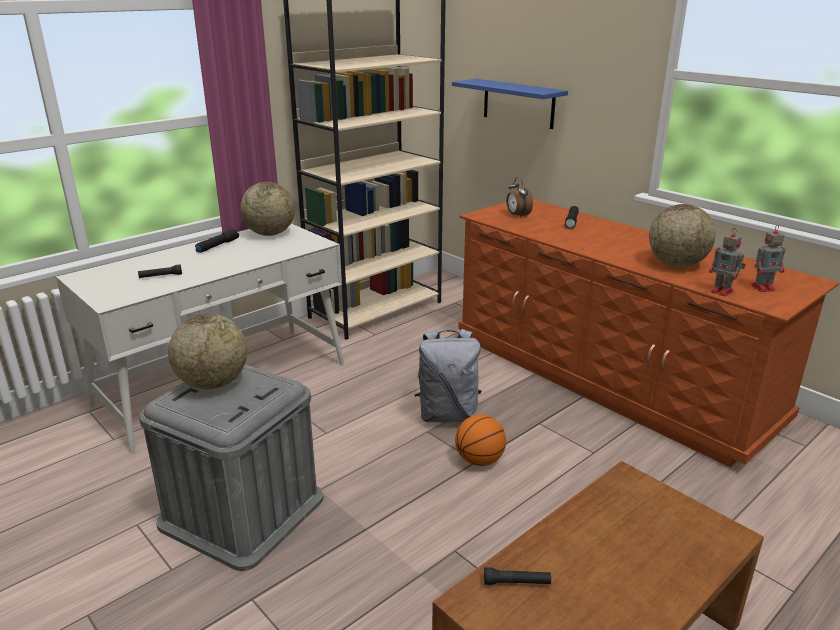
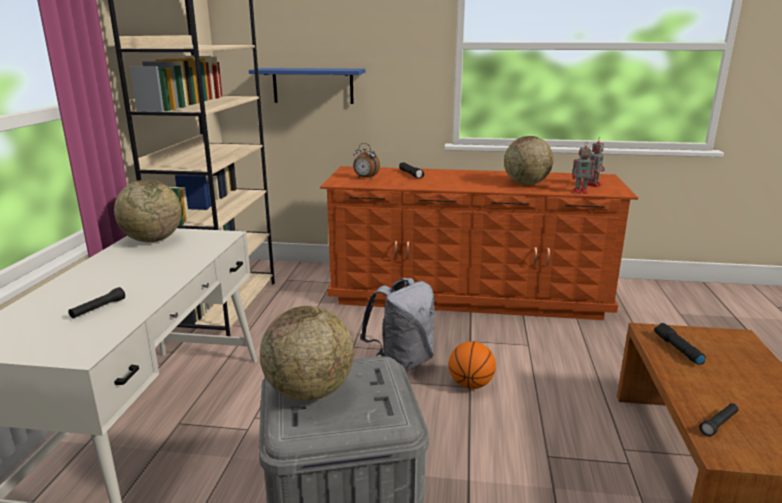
camera: 40 degrees left, 5 degrees down
(217, 245) = (111, 264): black flashlight -> black flashlight (677, 349)

